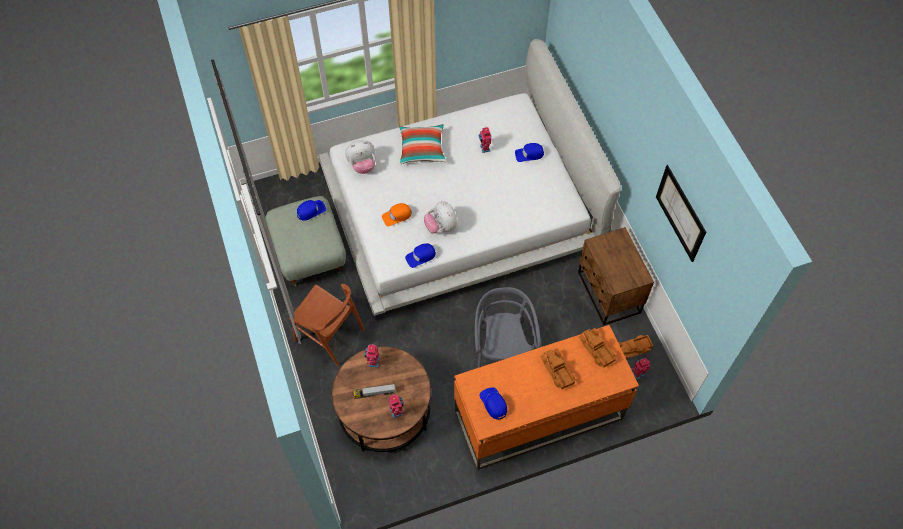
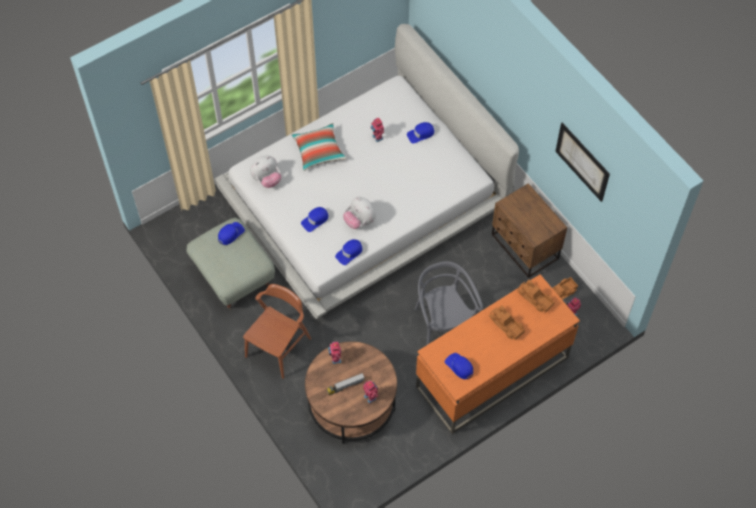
camera: 15 degrees left, 0 degrees up
(330, 335) = (278, 347): brown chair -> brown chair turned 75 degrees counterclockwise
(397, 216) = (315, 220): orange cap -> blue cap

